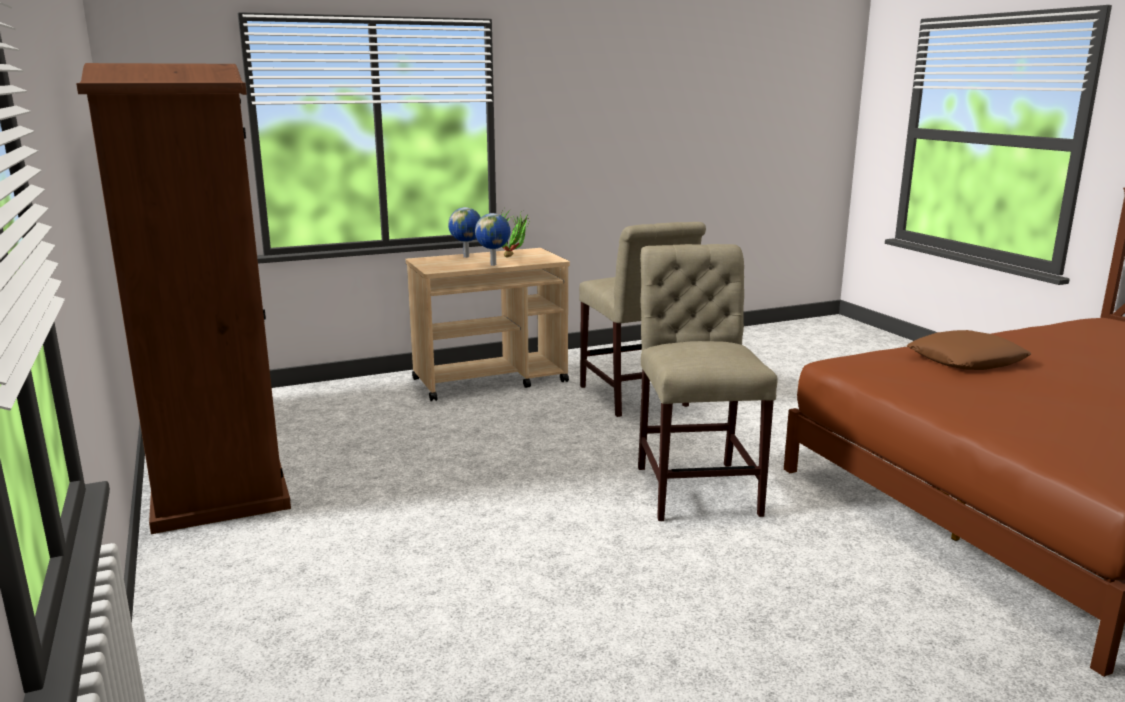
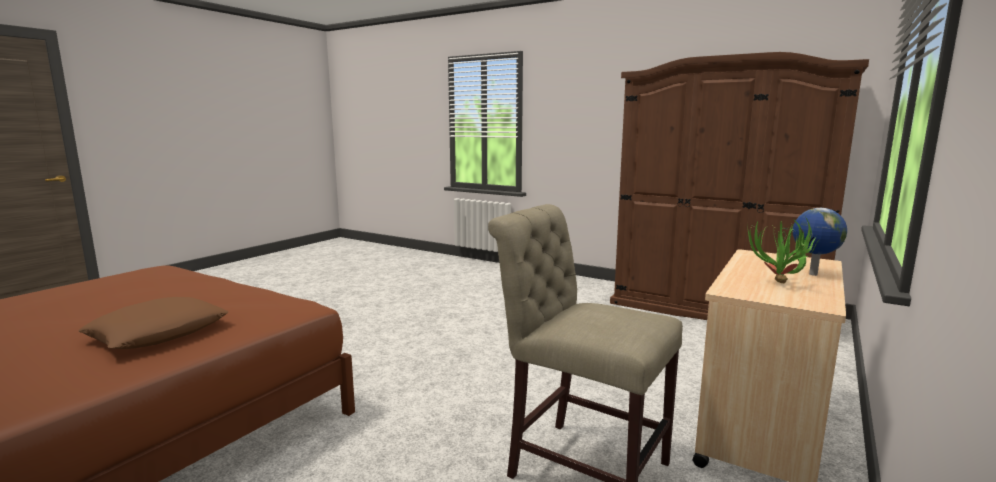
camera: 145 degrees right, 5 degrees down
(494, 265) = (740, 269): globe -> none
(696, 486) = (419, 374): beige chair -> none

